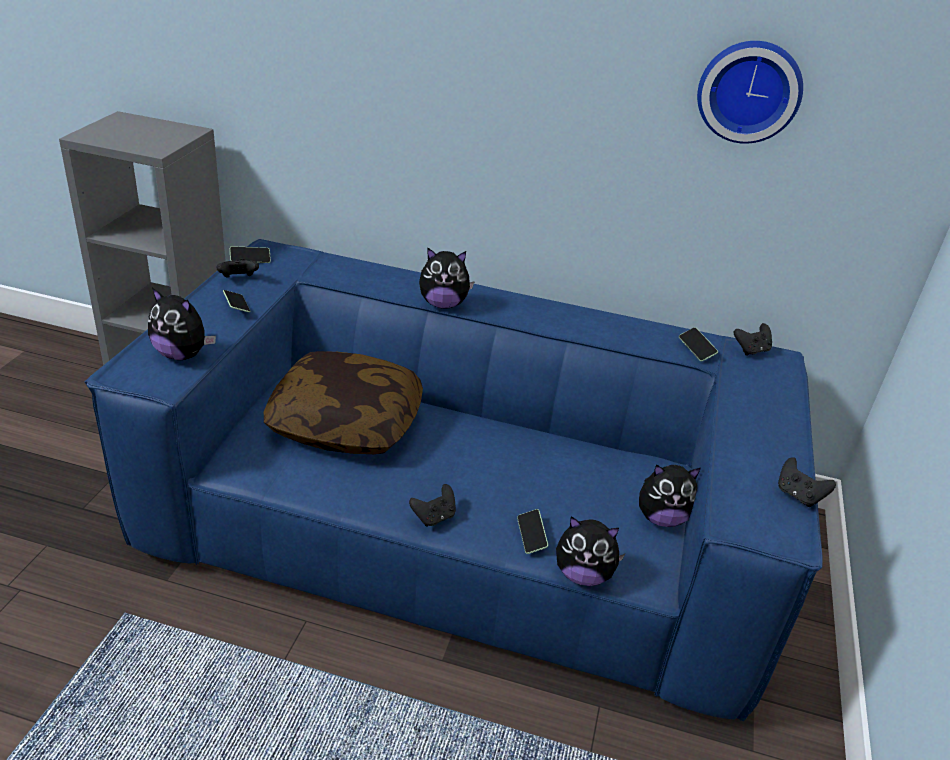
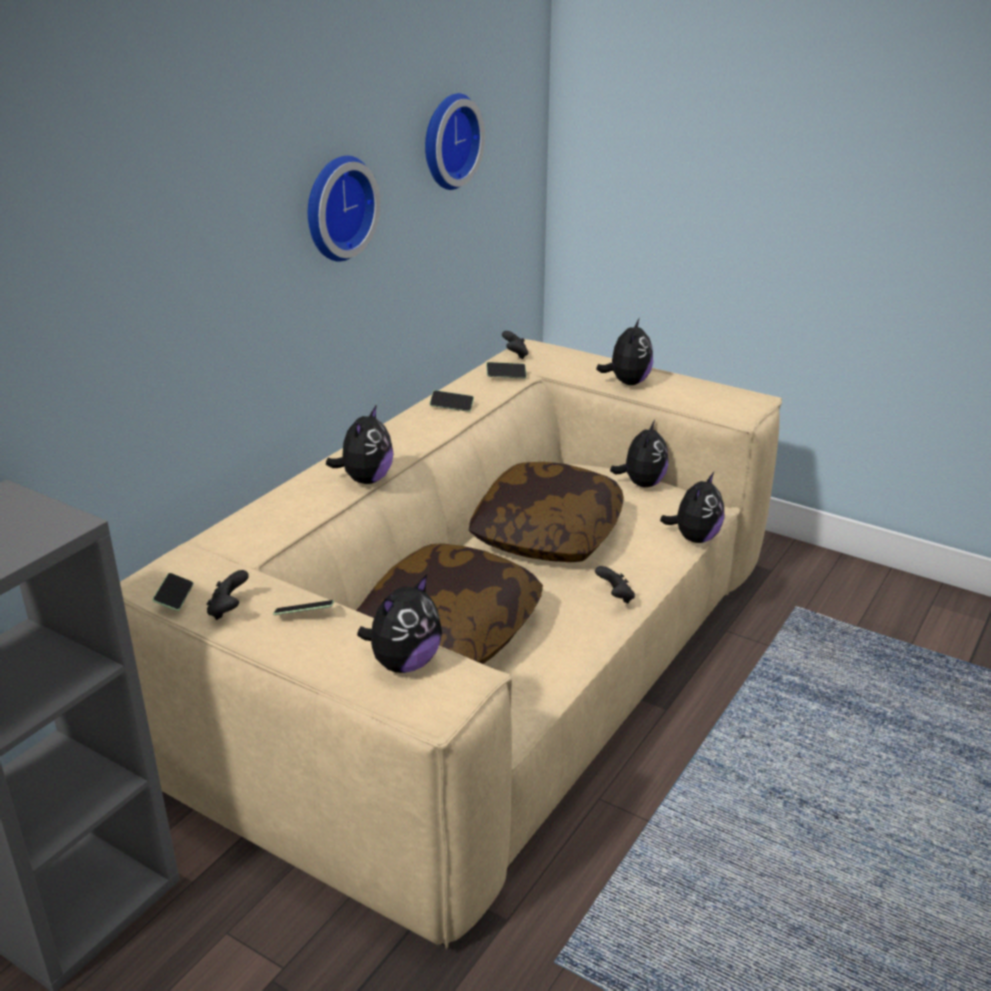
camera: 70 degrees left, 5 degrees down
(460, 527) = (495, 666): blue sofa -> beige sofa
(521, 460) = (547, 535): none -> pillow
(531, 536) = (651, 550): phone -> phone (451, 406)
(559, 89) = (336, 207): none -> wall clock
(748, 429) = (627, 382): none -> plush toy
(798, 495) = (709, 385): black game controller -> none

